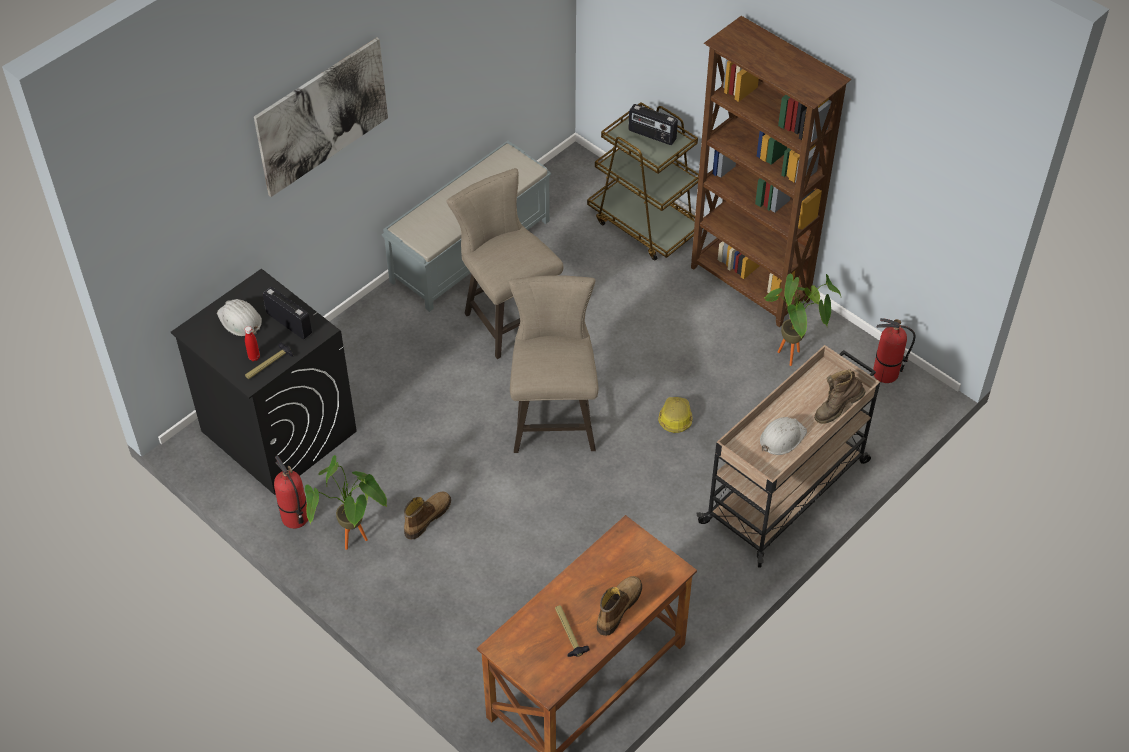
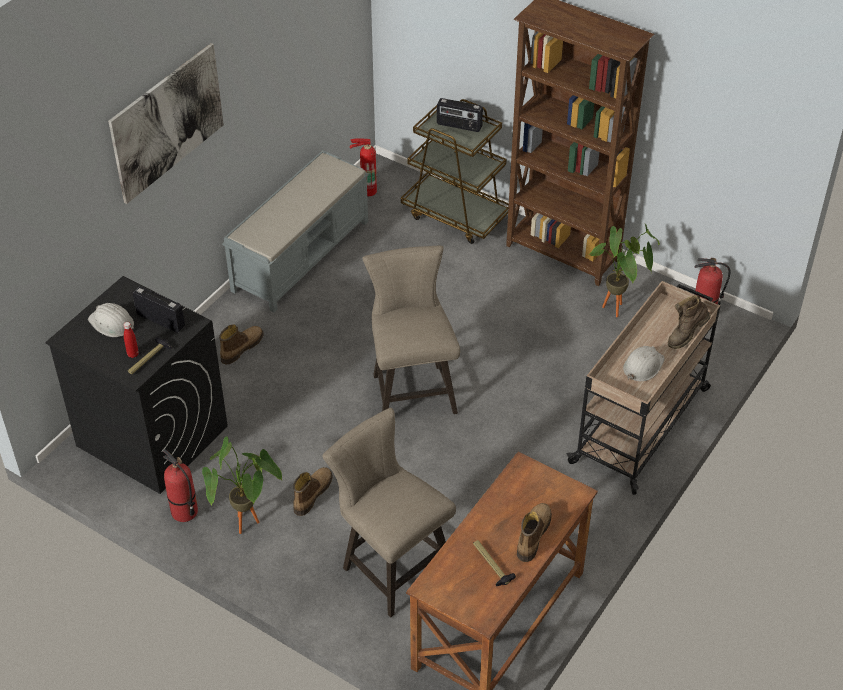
camera: 10 degrees left, 5 degrees down
(388, 347) = (241, 348): none -> boot
(507, 316) = (348, 307): beige stool -> beige stool (391, 564)
(556, 184) = (367, 190): none -> fire extinguisher
(675, 418) = (524, 375): hard hat -> none

